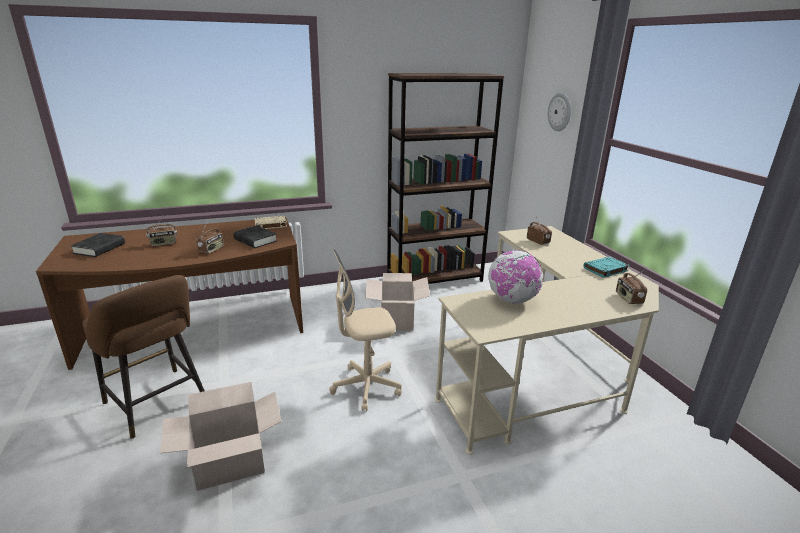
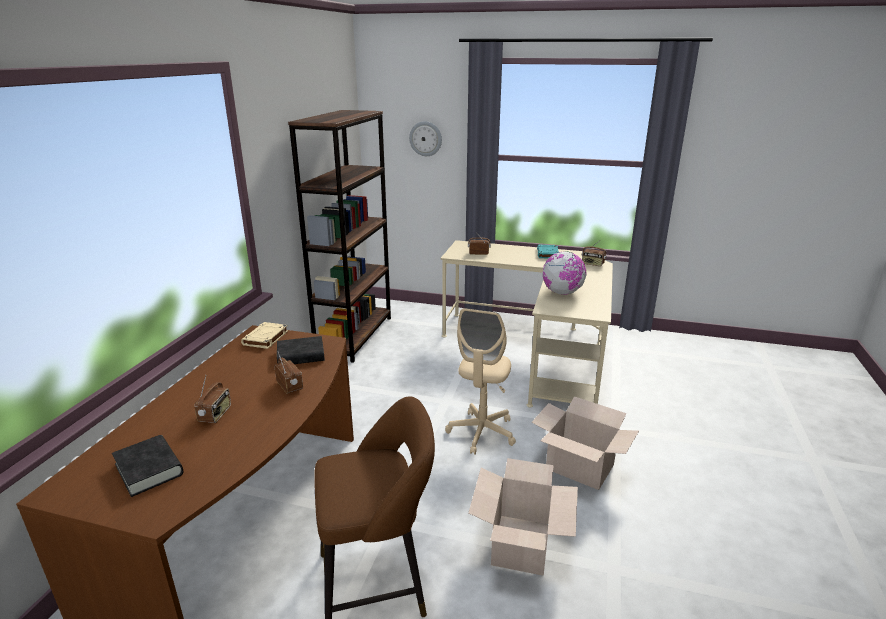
camera: 55 degrees left, 0 degrees up
(397, 319) = (398, 380): cardboard box -> cardboard box (580, 466)

